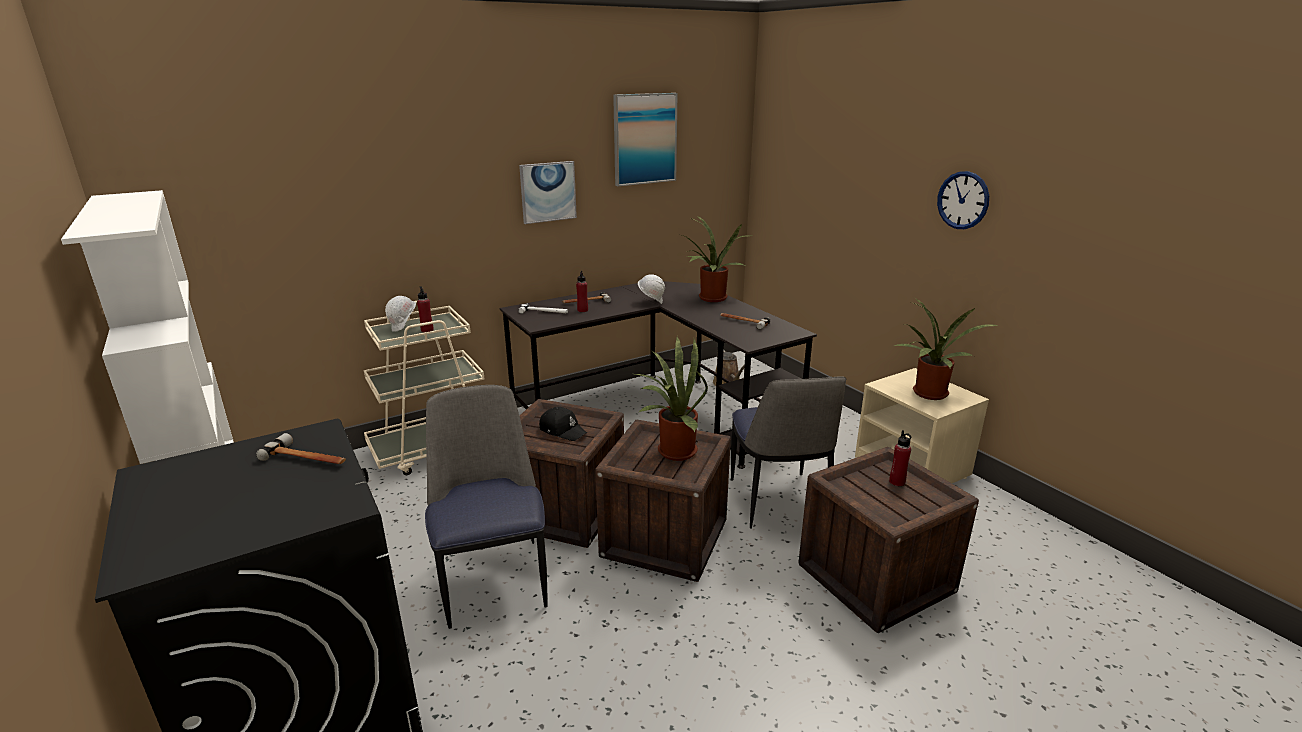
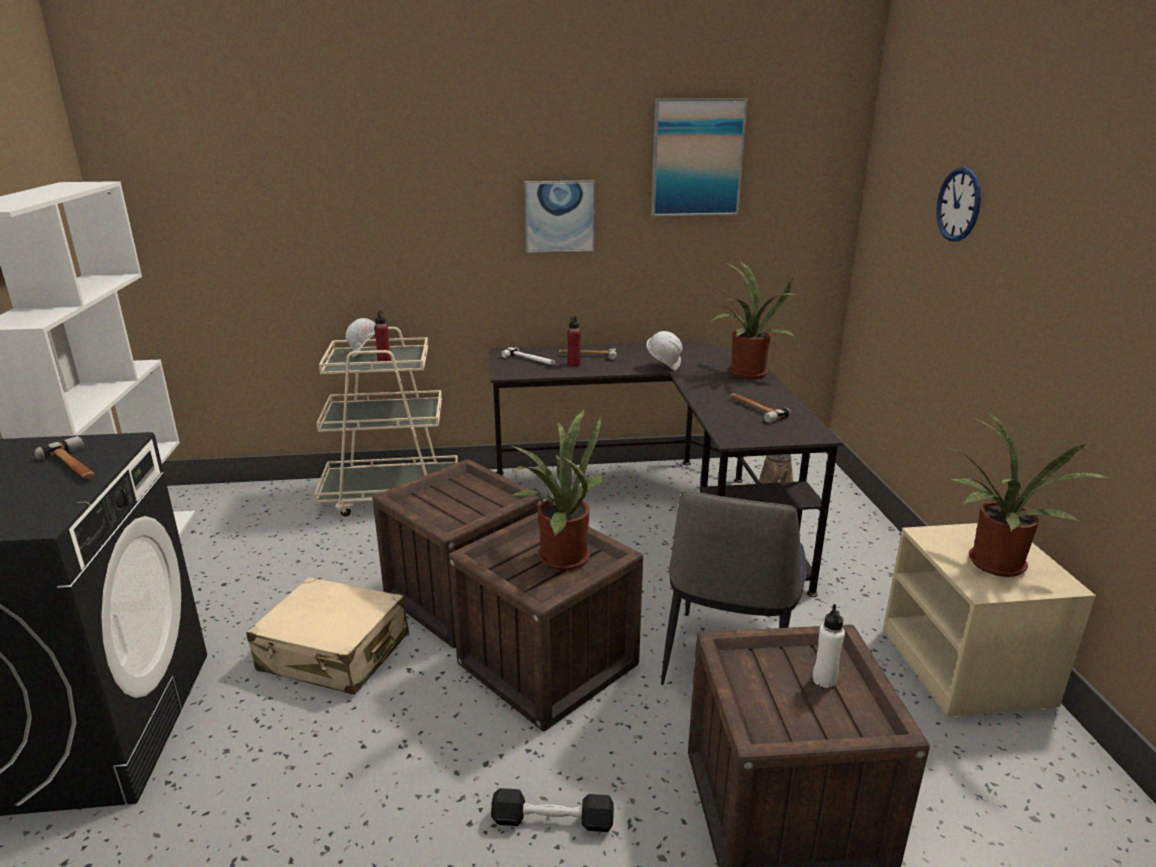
camera: 25 degrees right, 0 degrees up
(493, 579) = (334, 653): chair -> beige suitcase
(563, 430) = (461, 501): black cap -> none
(748, 633) = (553, 821): none -> black dumbbell
(897, 482) = (824, 680): red bottle -> white bottle
(963, 200) = (1099, 268): wall clock -> wall clock (959, 204)

